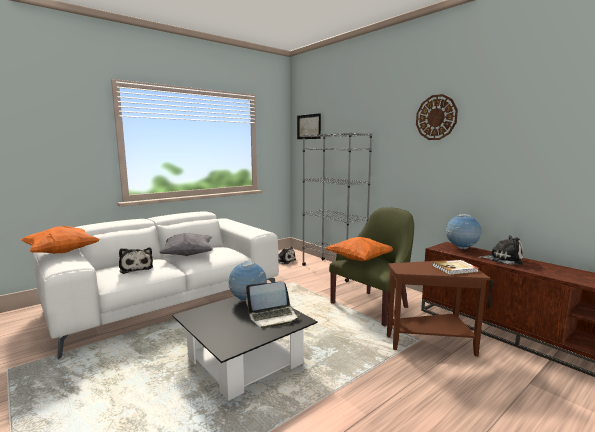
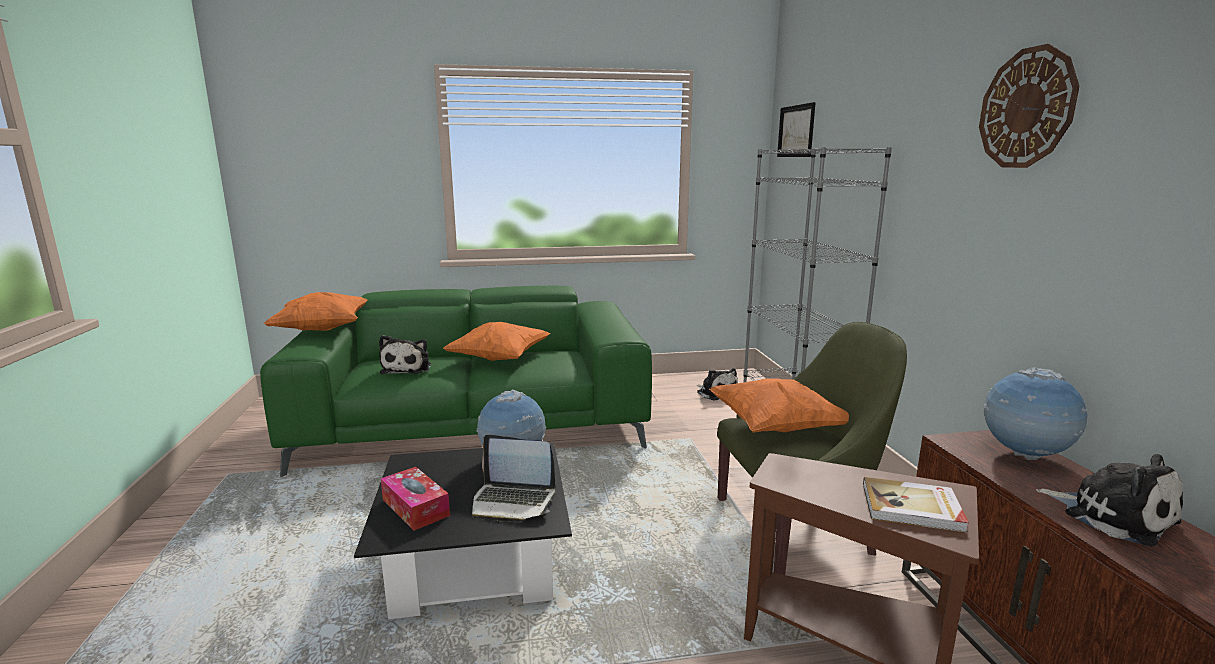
camera: 30 degrees right, 5 degrees up
(168, 300) = (476, 424): white sofa -> green sofa
(188, 255) = (500, 359): grey pillow -> orange pillow
(225, 332) = (415, 507): none -> tissue box

